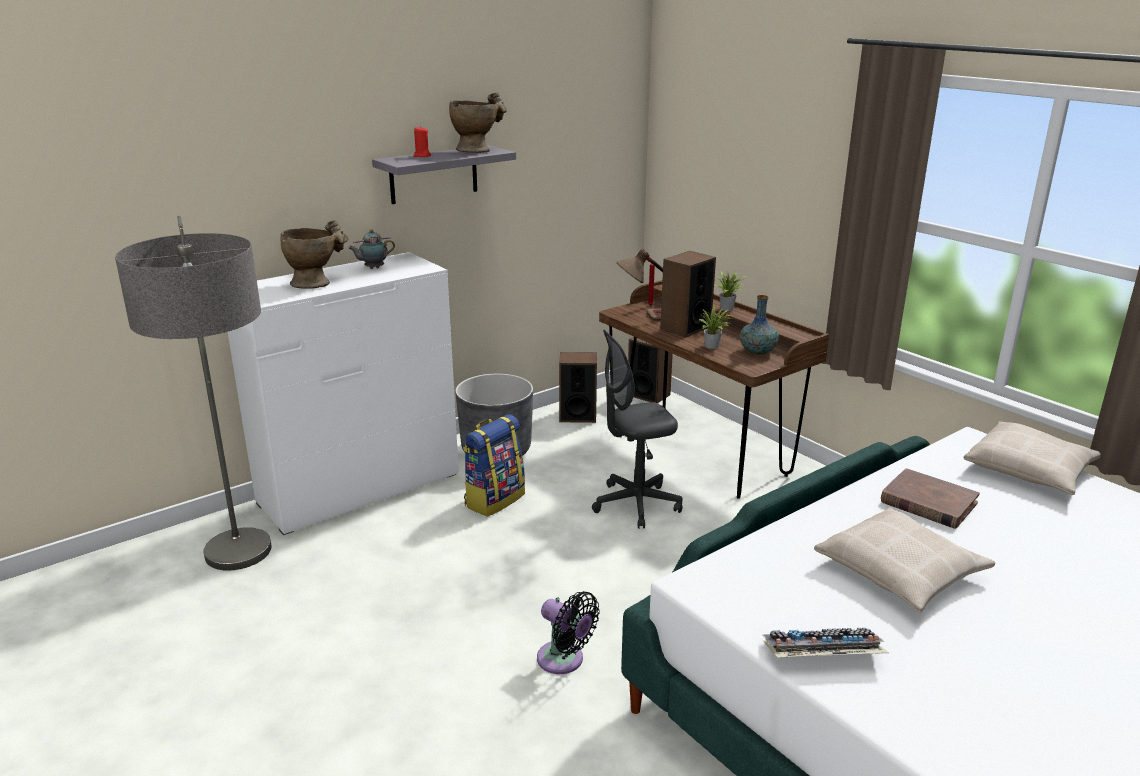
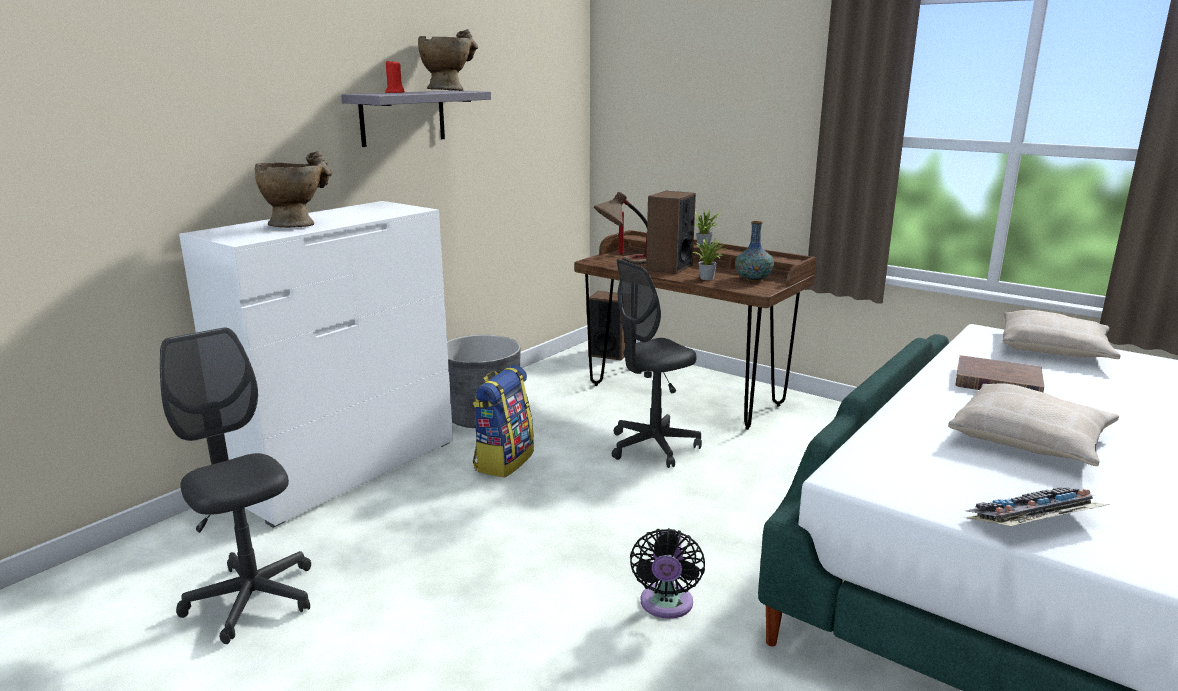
camera: 15 degrees left, 5 degrees down
(246, 595) = (252, 599): floor lamp -> grey office chair
(373, 268) = (354, 212): teapot -> none
(564, 660) = (666, 605): black fan -> black fan turned 75 degrees clockwise
(577, 416) = (549, 377): speaker -> none

